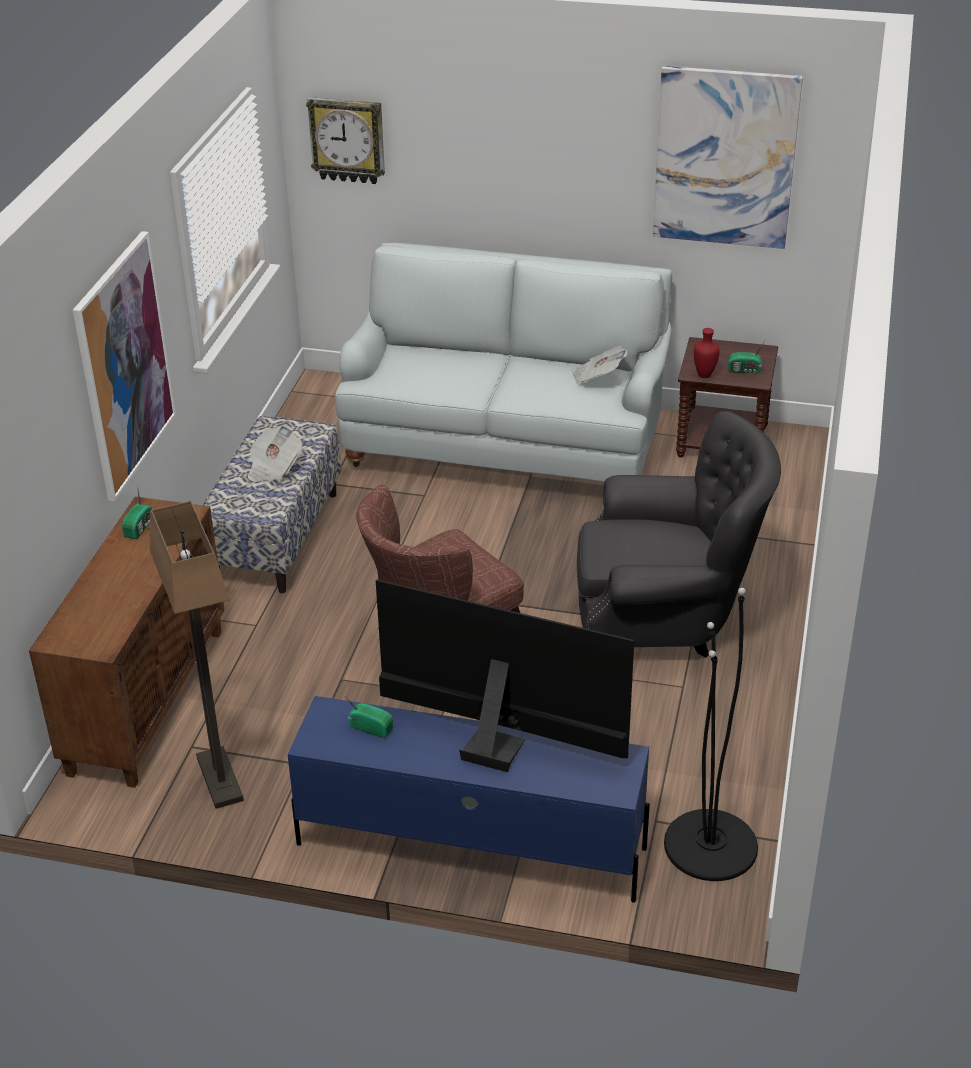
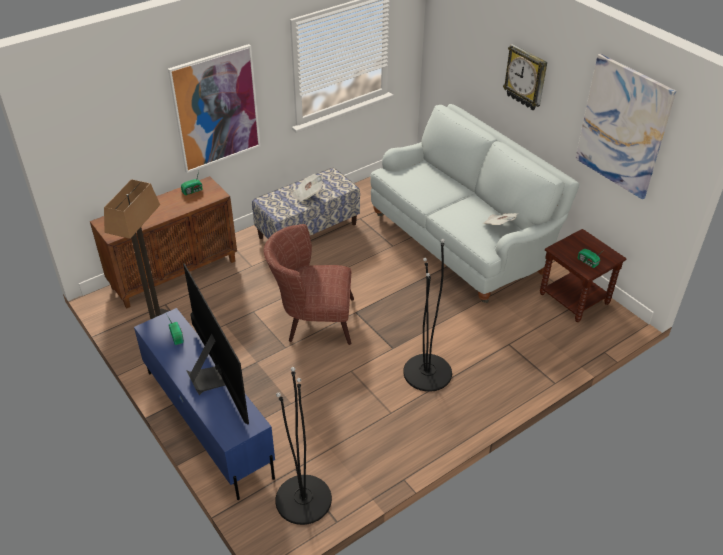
camera: 40 degrees right, 5 degrees up
(347, 140) = (448, 39): wall clock -> wall clock (526, 77)
(665, 617) = (427, 372): grey armchair -> black floor lamp
(705, 375) = (561, 254): red vase -> none

